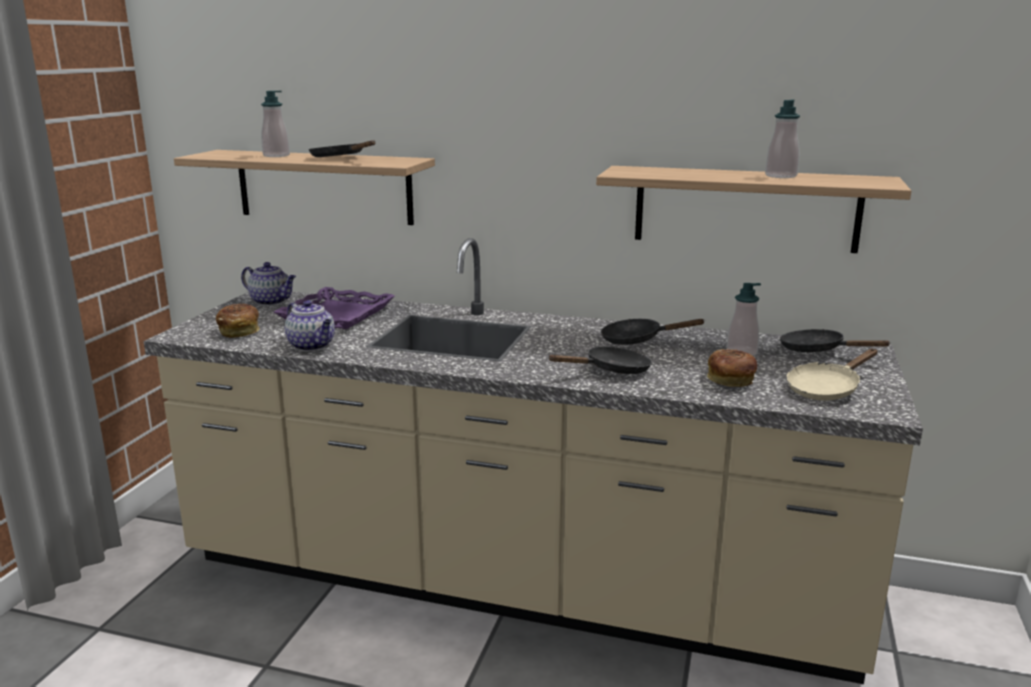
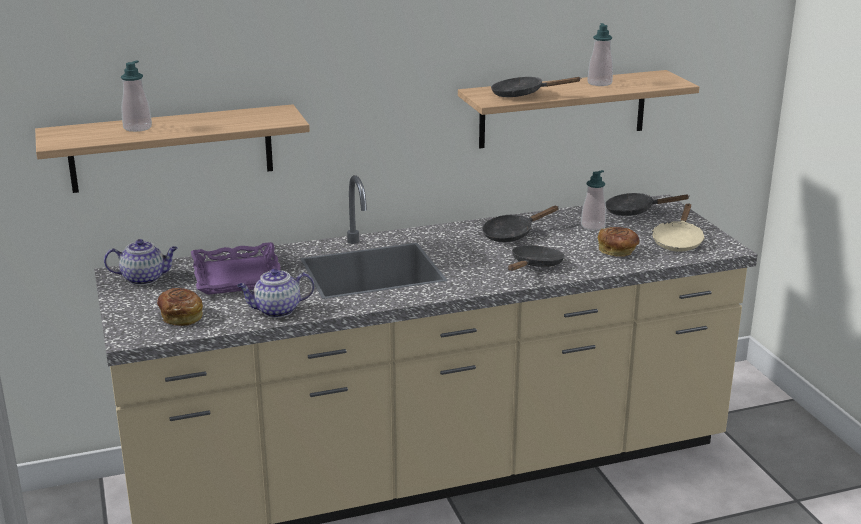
camera: 35 degrees left, 5 degrees up
(312, 346) = (276, 311): teapot -> teapot turned 150 degrees clockwise
(341, 158) = (214, 121): black frying pan -> black frying pan (523, 94)

